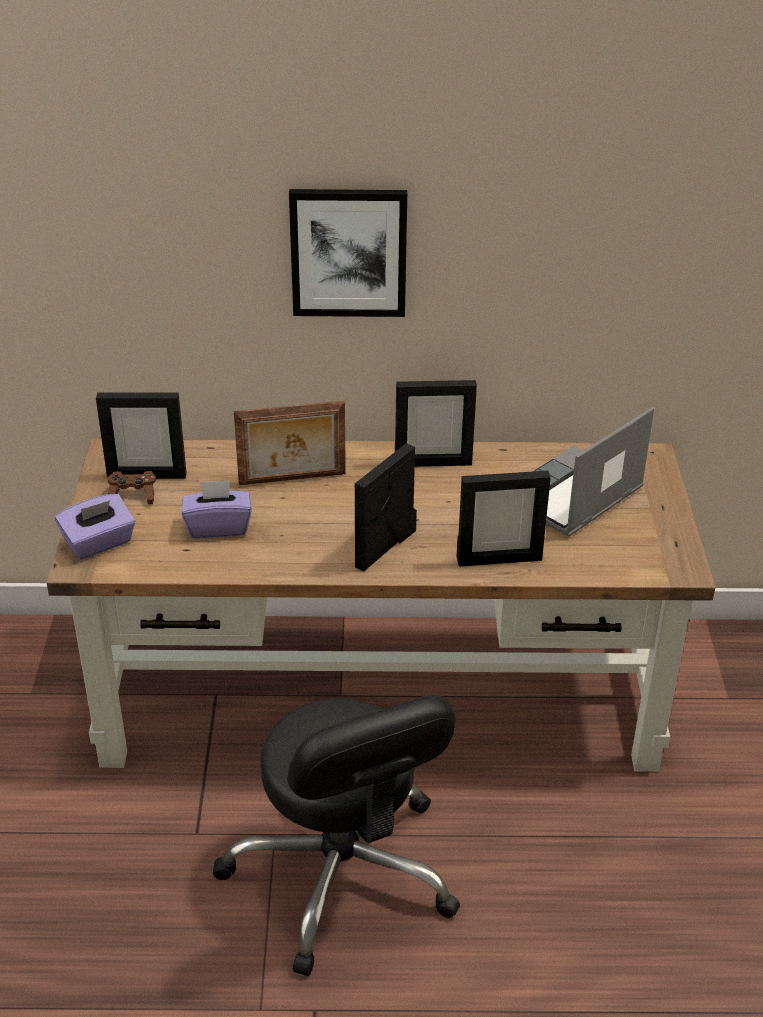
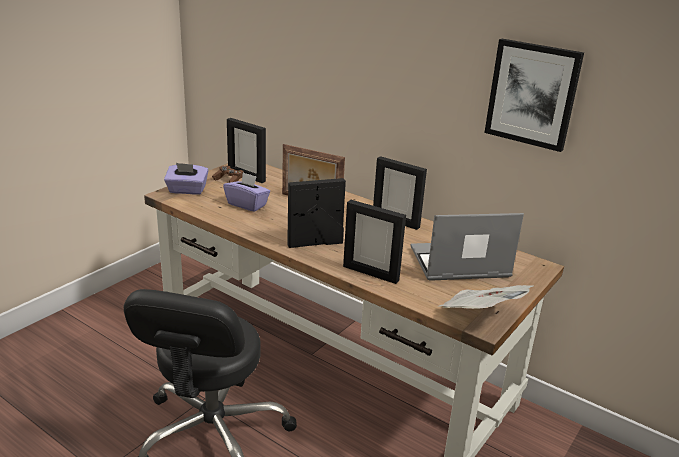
camera: 35 degrees right, 10 degrees down
(348, 252) = (377, 69): picture -> picture (532, 94)
(667, 557) = (480, 316): none -> newspaper

